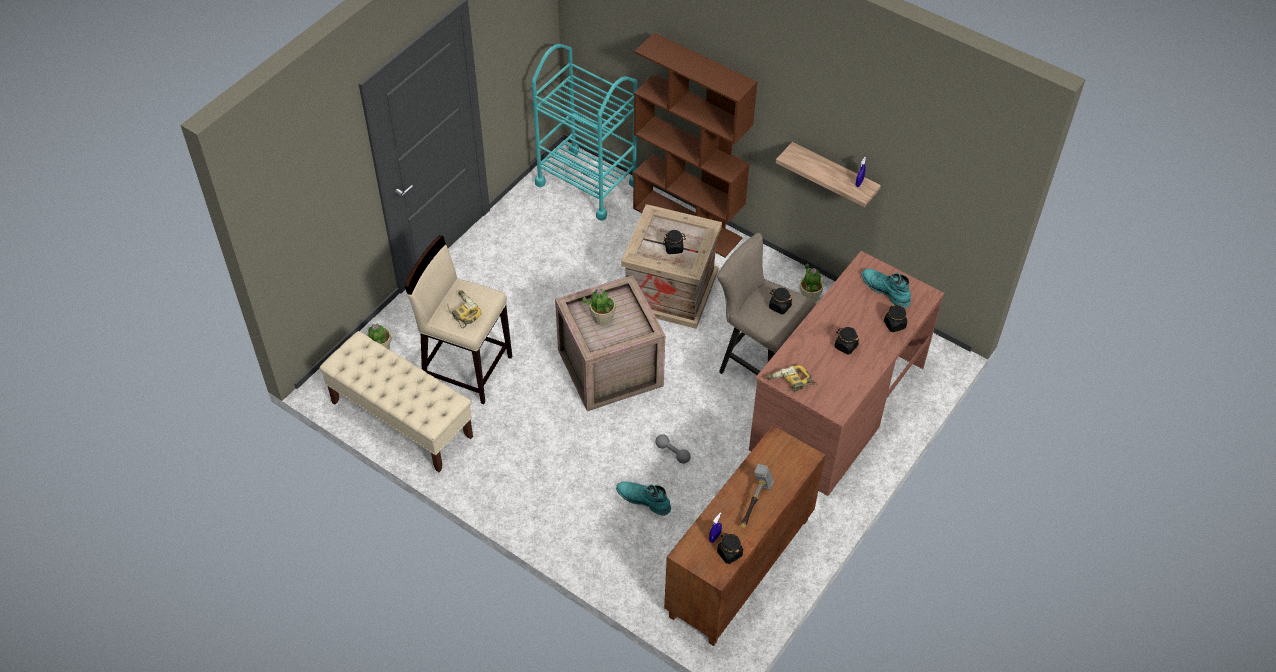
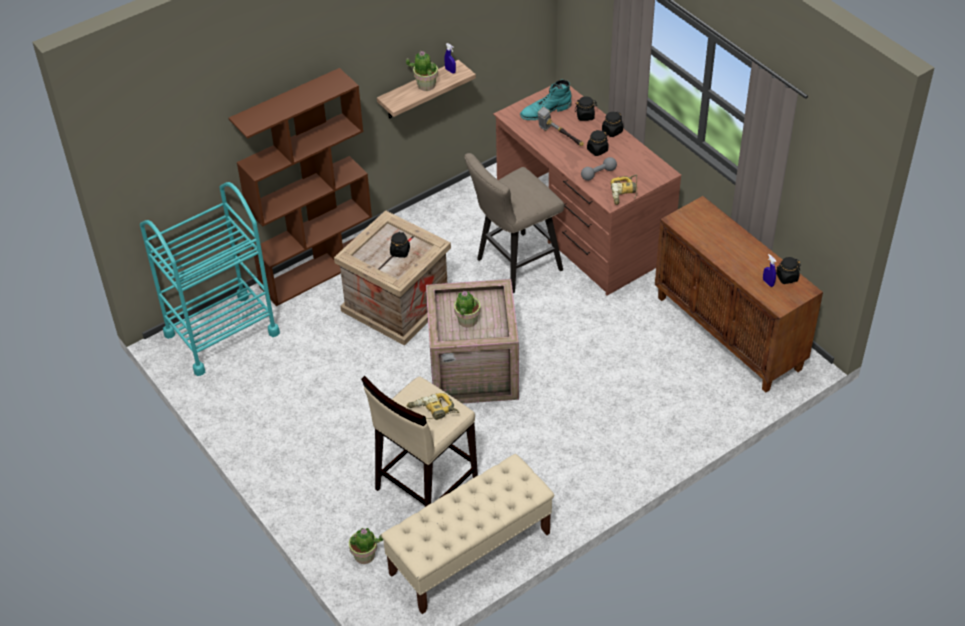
camera: 70 degrees left, 5 degrees down
(643, 499) = (636, 381): turquoise boot -> none
(672, 452) = (590, 348): grey dumbbell -> grey dumbbell (598, 174)
(754, 503) = (740, 250): hammer -> hammer (559, 137)
(779, 306) = (524, 186): black jar -> black jar (612, 131)
(809, 296) = (450, 211): potted plant -> potted plant (426, 85)

